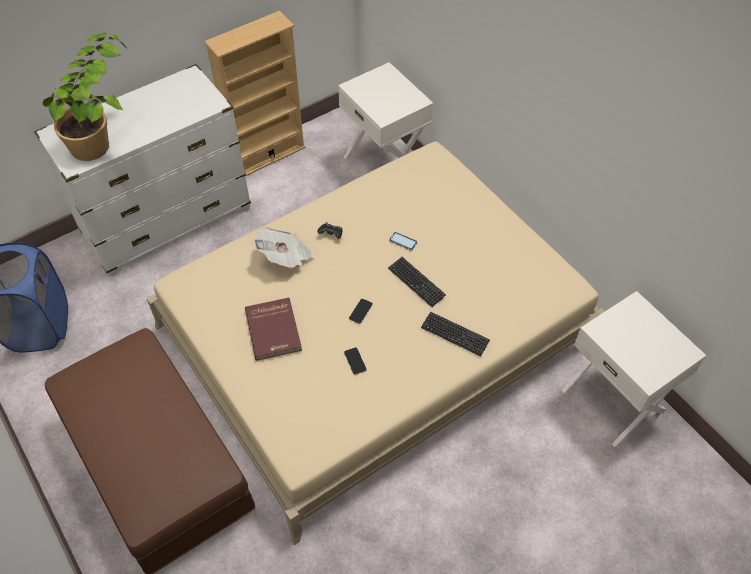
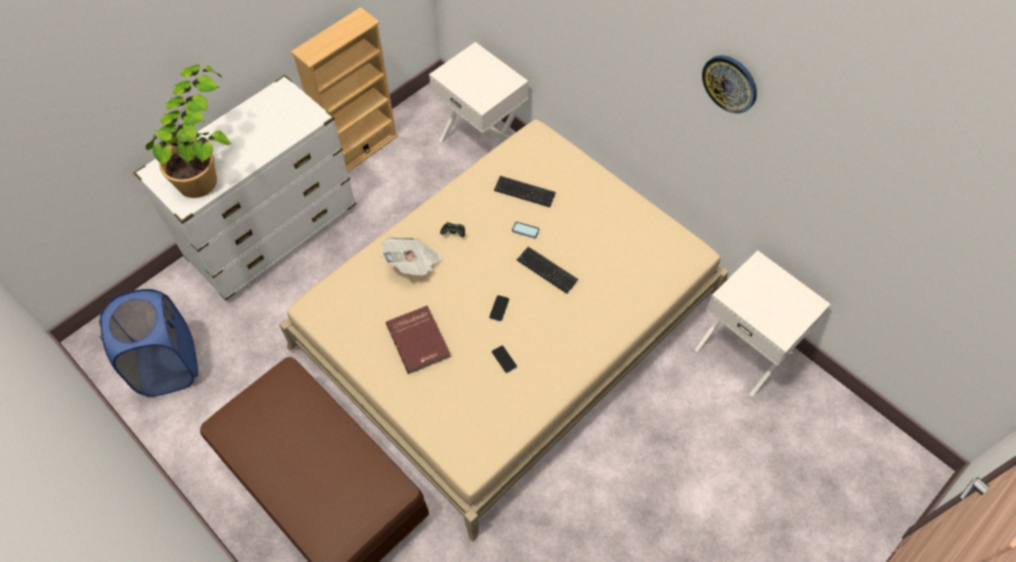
camera: 10 degrees left, 5 degrees up
(455, 334) = (593, 317): keyboard -> keyboard (524, 192)
(620, 104) = (730, 83): none -> wall clock

